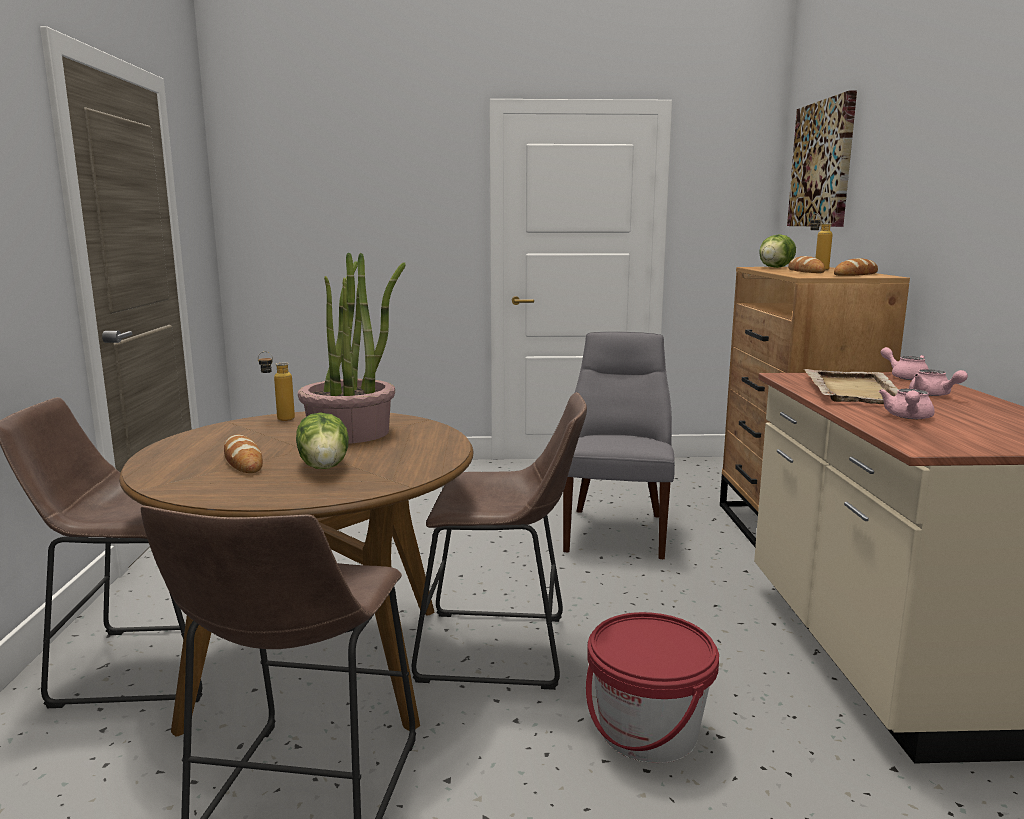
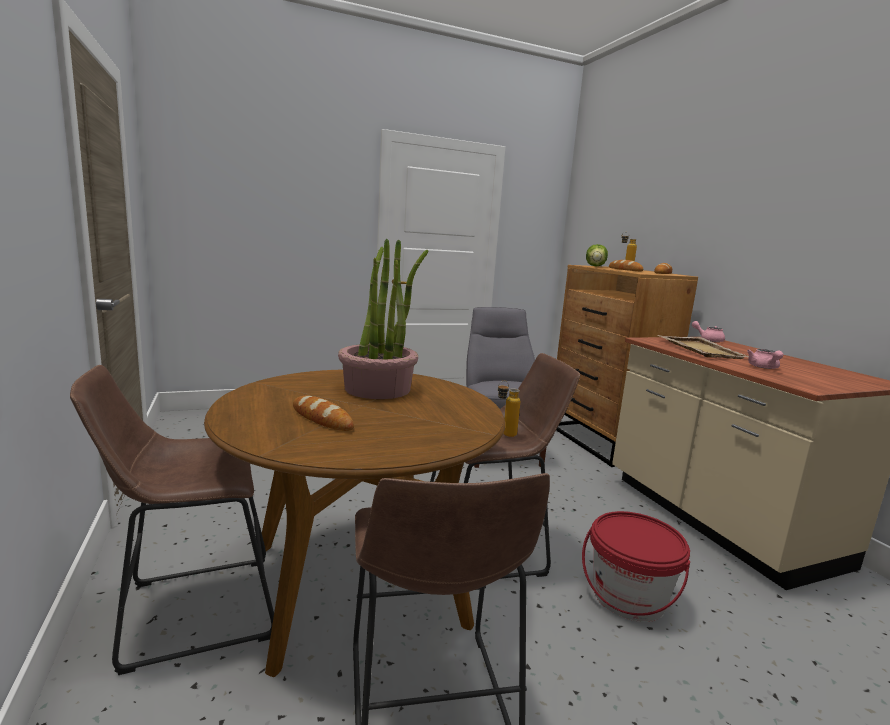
camera: 20 degrees left, 0 degrees up
(278, 419) = (299, 378): bottle -> bottle (504, 435)
(325, 466) = (401, 420): lettuce -> none
(823, 164) = (609, 200): picture -> none
(933, 395) = (746, 352): pink teapot -> none

